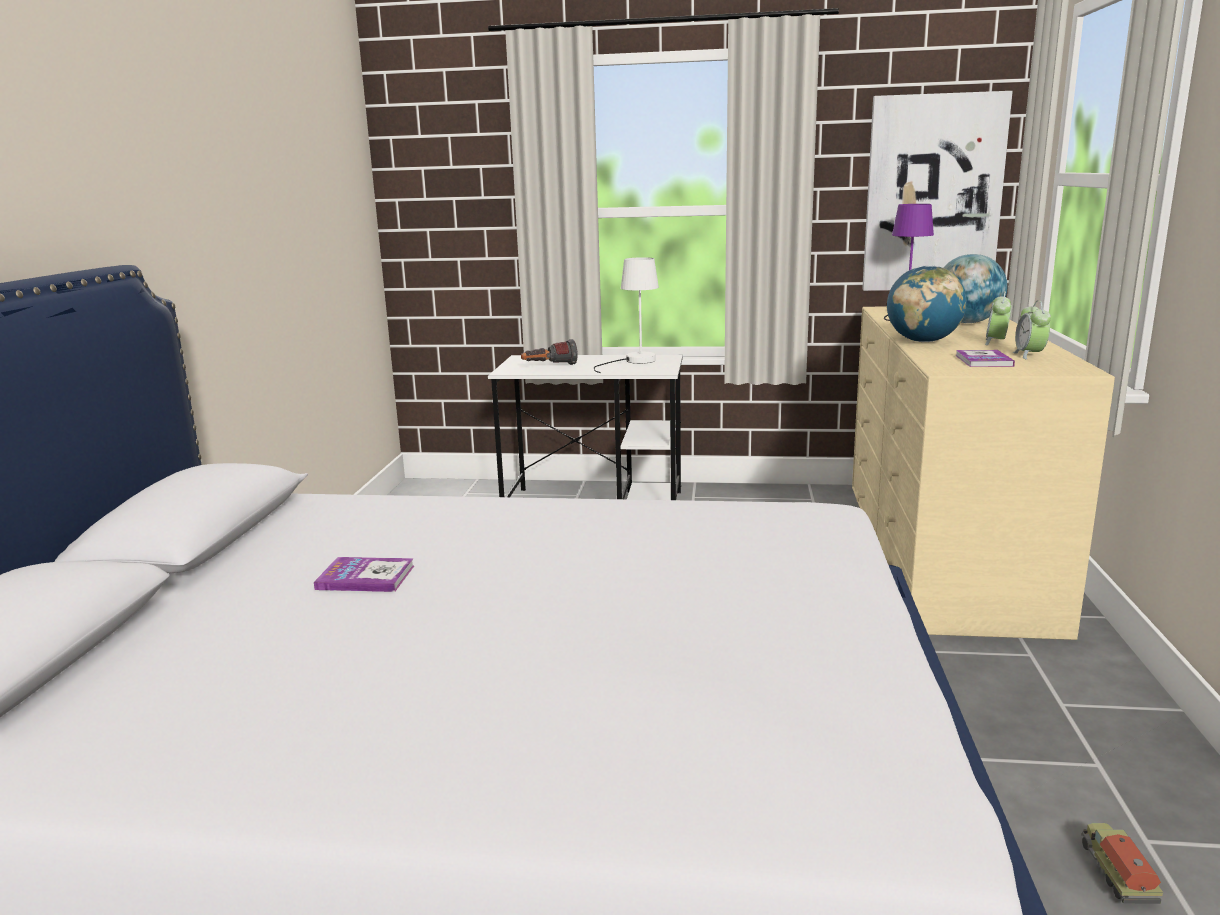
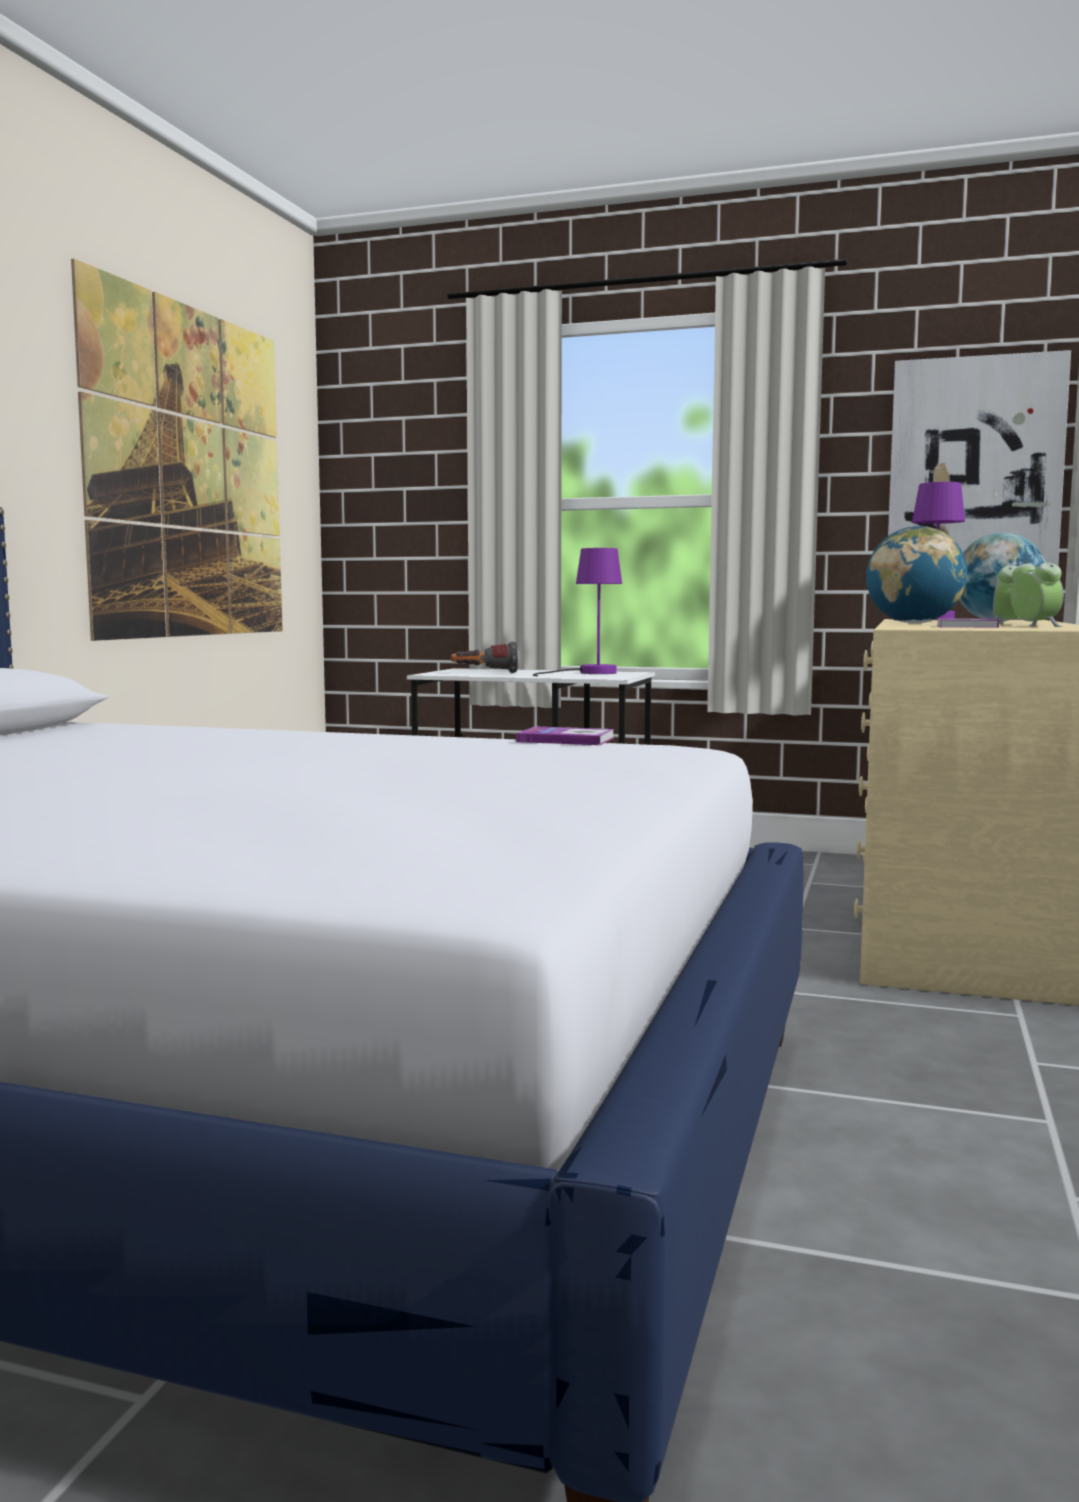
camera: 10 degrees right, 10 degrees down
(289, 215) = (191, 473): none -> picture
(365, 577) = (91, 755): book -> book (566, 739)
(633, 362) = (588, 673): white table lamp -> purple table lamp
(1029, 355) = (1034, 626): alarm clock -> alarm clock turned 150 degrees clockwise
(1116, 873) = (1006, 1222): toy truck -> none

